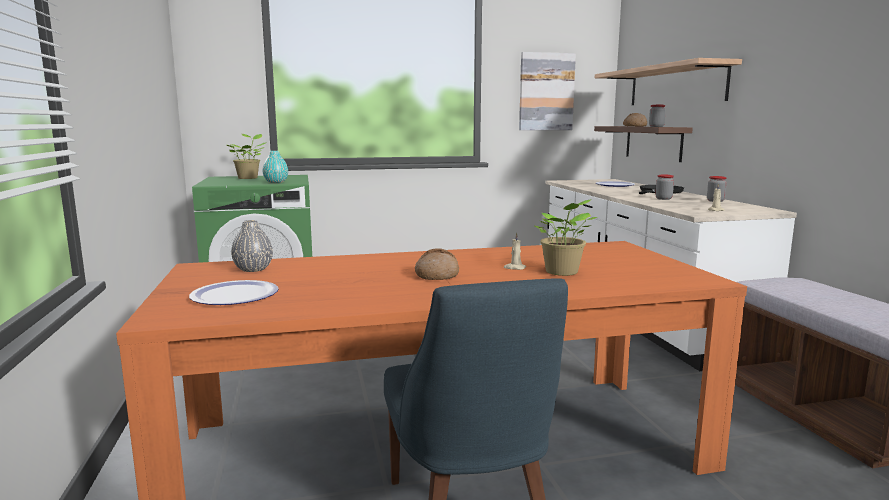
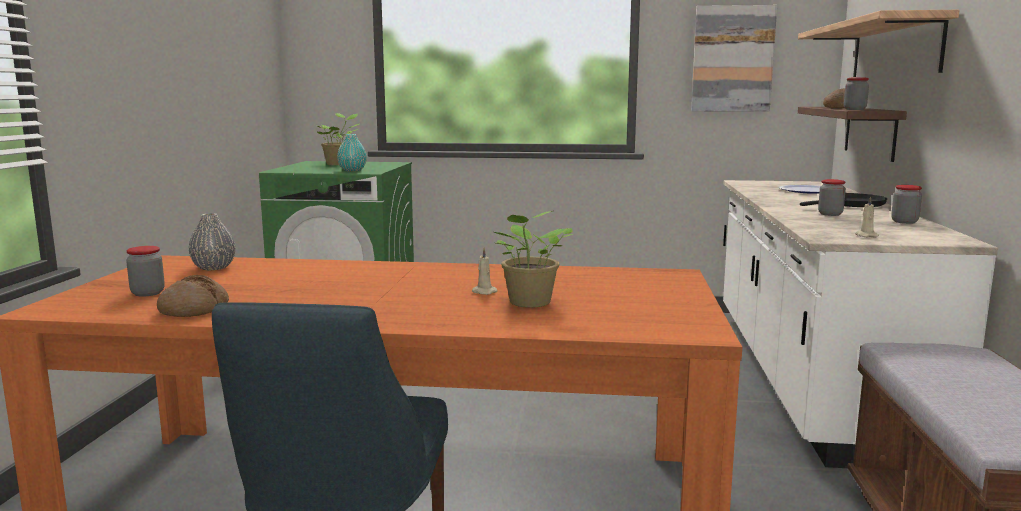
camera: 20 degrees right, 0 degrees up
(235, 295) = (147, 293): plate -> jar
(437, 275) = (380, 291): bread -> bread (194, 309)

